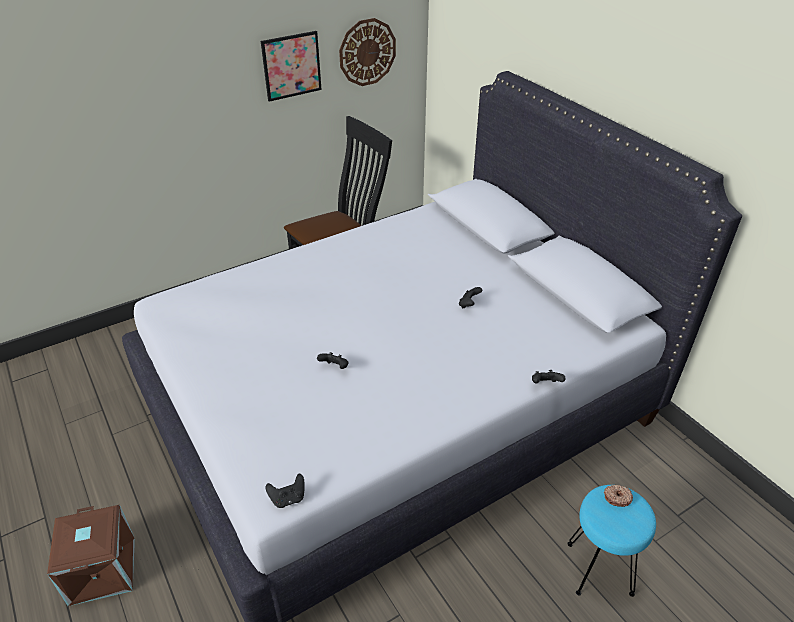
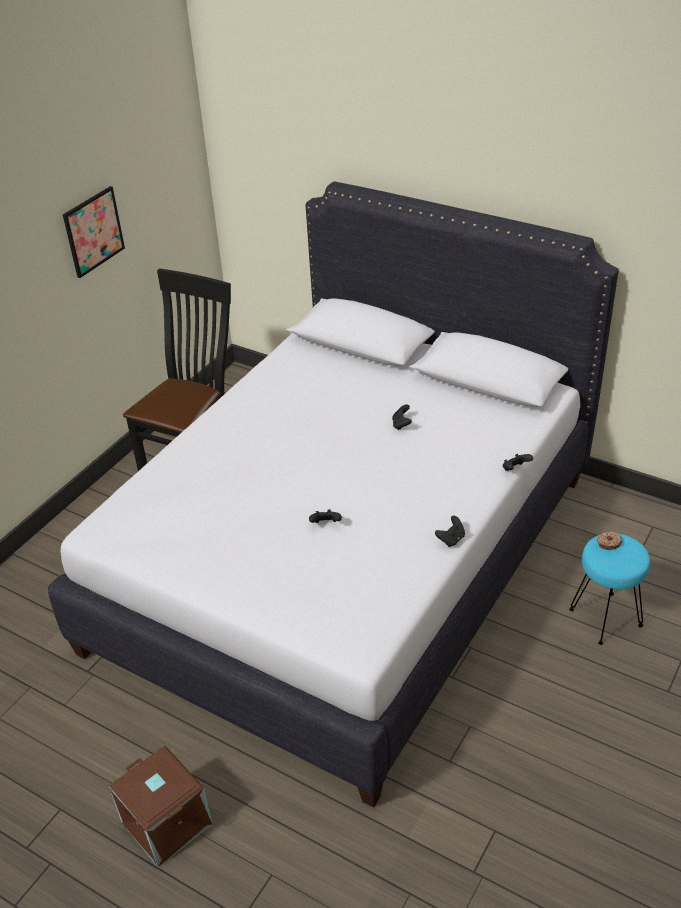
camera: 25 degrees left, 0 degrees up
(288, 498) = (376, 642): black game controller -> black game controller (451, 539)
(367, 52) = (158, 193): wall clock -> none

